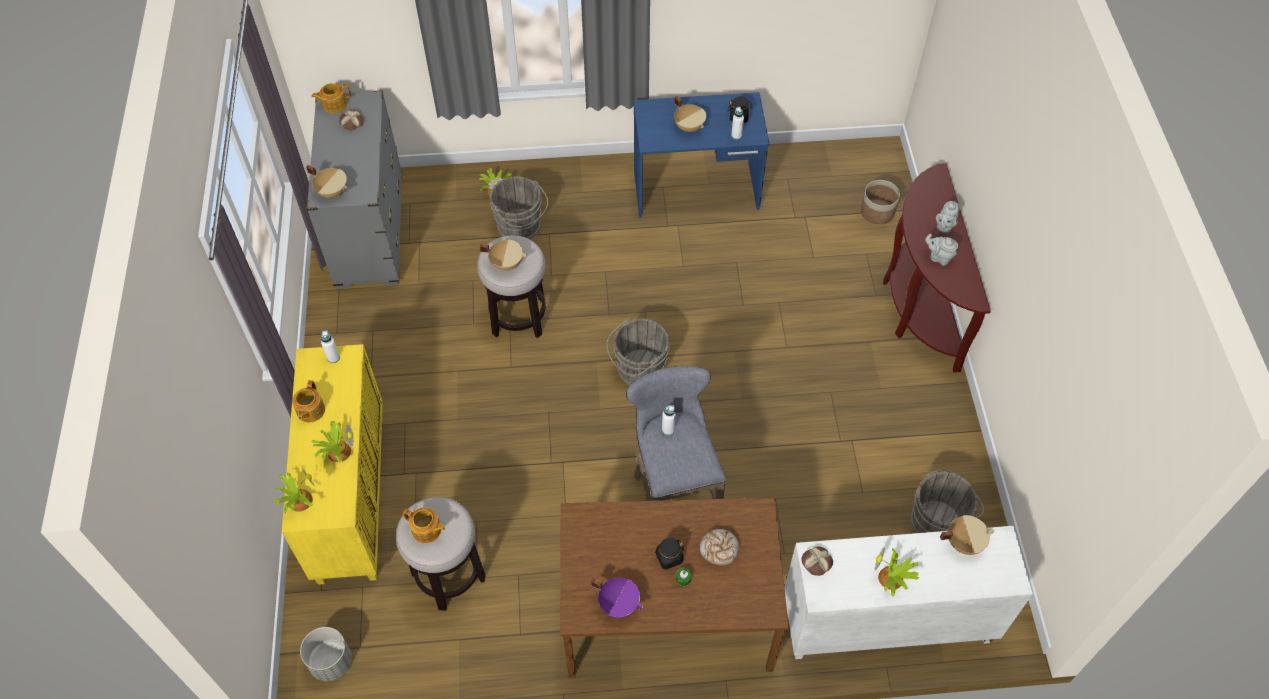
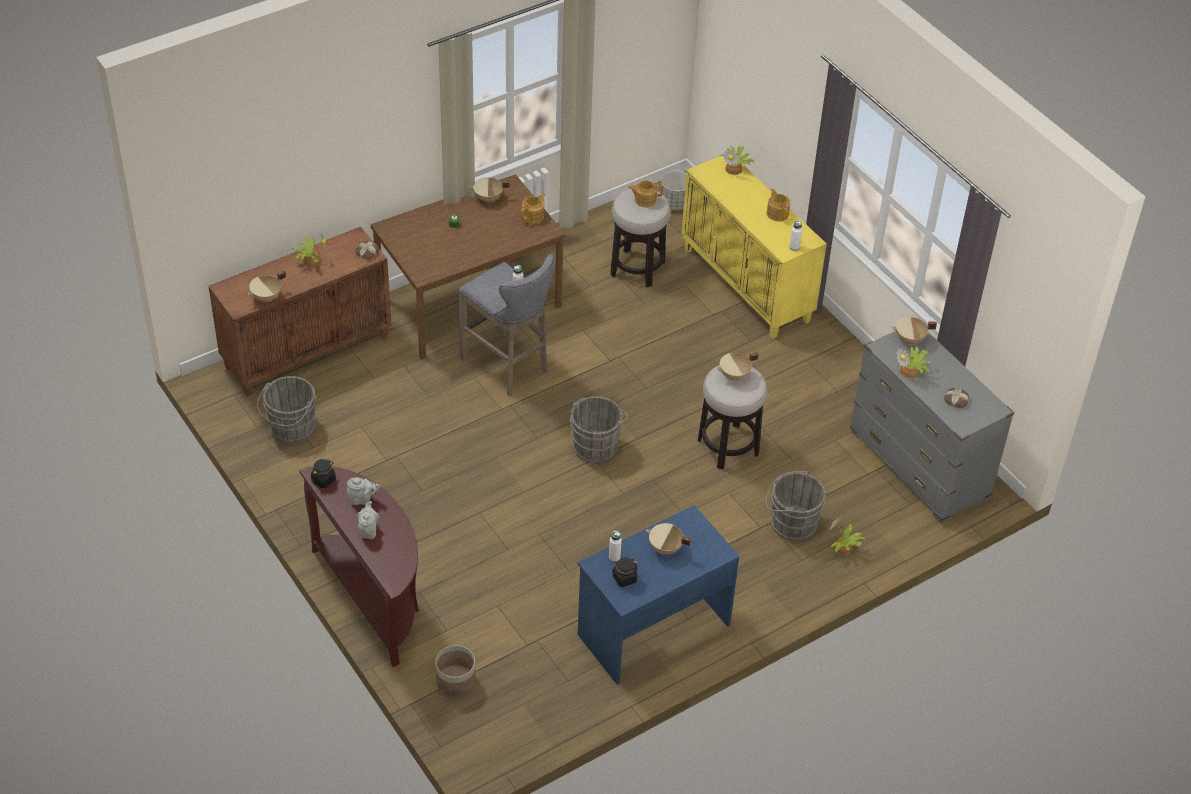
camera: 150 degrees right, 10 degrees down
(334, 104) = (988, 409): teapot -> teapot (533, 216)
(338, 451) = (736, 200): potted plant -> potted plant (911, 371)
(619, 604) = (488, 198): purple cooking pot -> beige cooking pot
(669, 557) = (471, 231): black jar -> black jar (323, 480)
(718, 549) = (439, 246): bread -> none
(885, 623) = (307, 351): white cabinet -> brown cabinet

